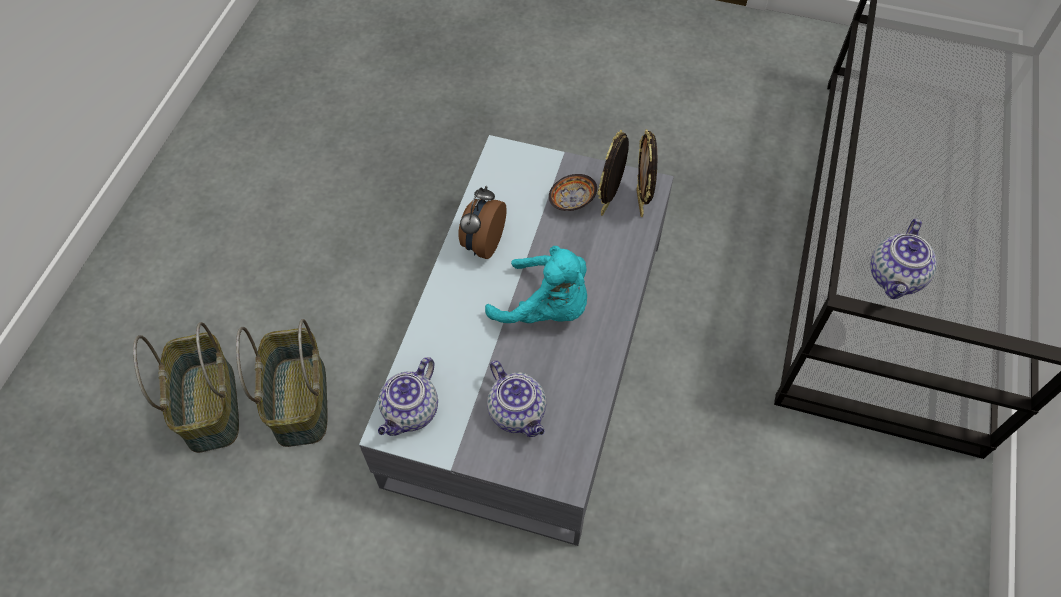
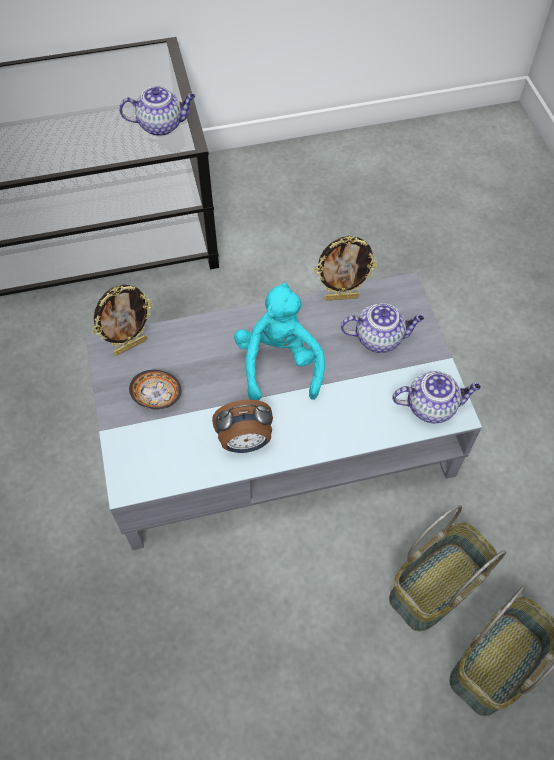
camera: 120 degrees left, 0 degrees up
(518, 413) = (379, 338): teapot -> teapot turned 60 degrees clockwise
(609, 203) = (144, 368): picture frame -> picture frame (341, 297)

